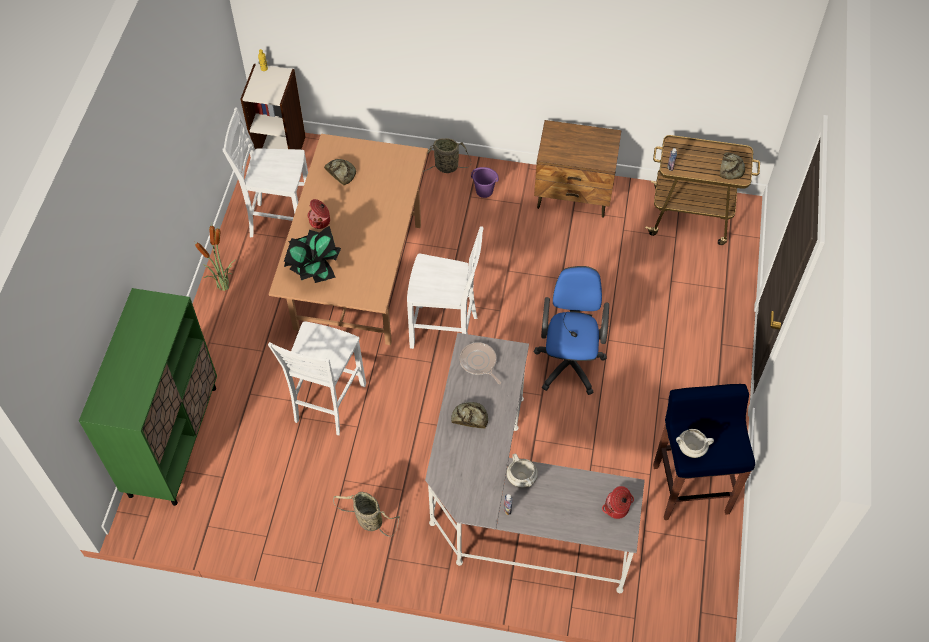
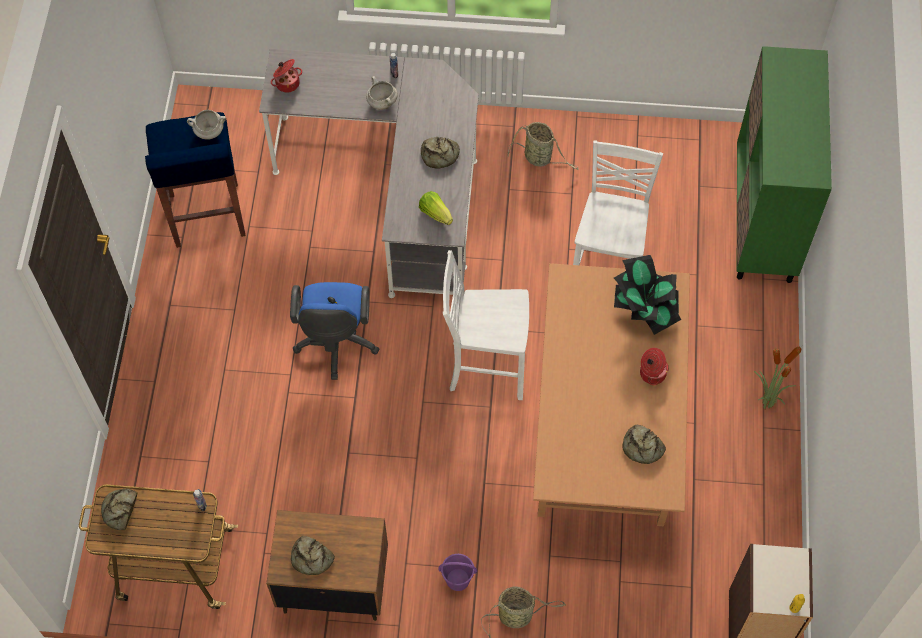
camera: 175 degrees right, 5 degrees up
(280, 222) = (724, 503): white chair -> none
(479, 362) = (435, 213): frying pan -> lettuce
(589, 141) = (311, 558): none -> bread

